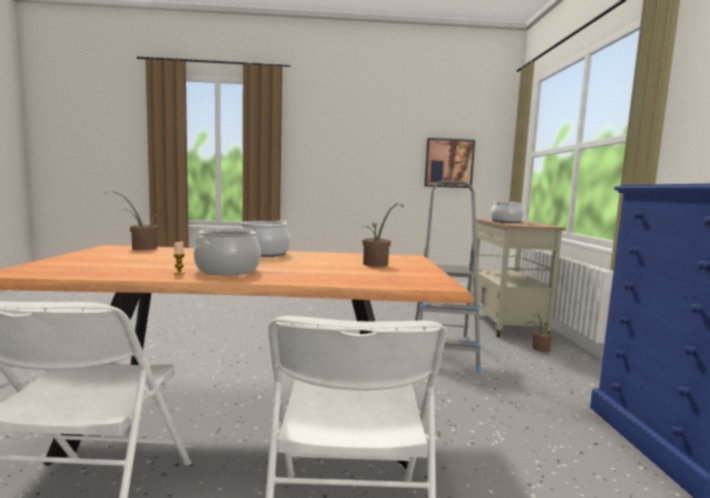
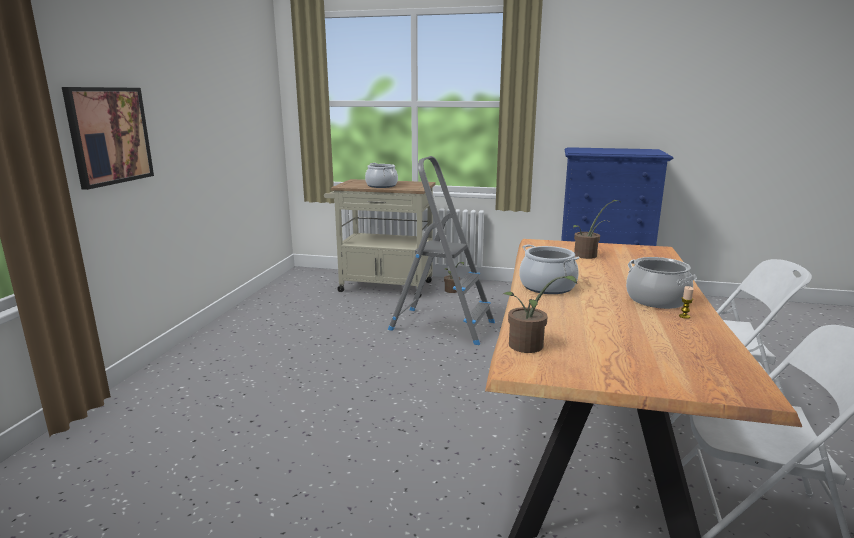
camera: 75 degrees left, 10 degrees up
(449, 163) = (240, 116): picture -> picture (109, 135)

